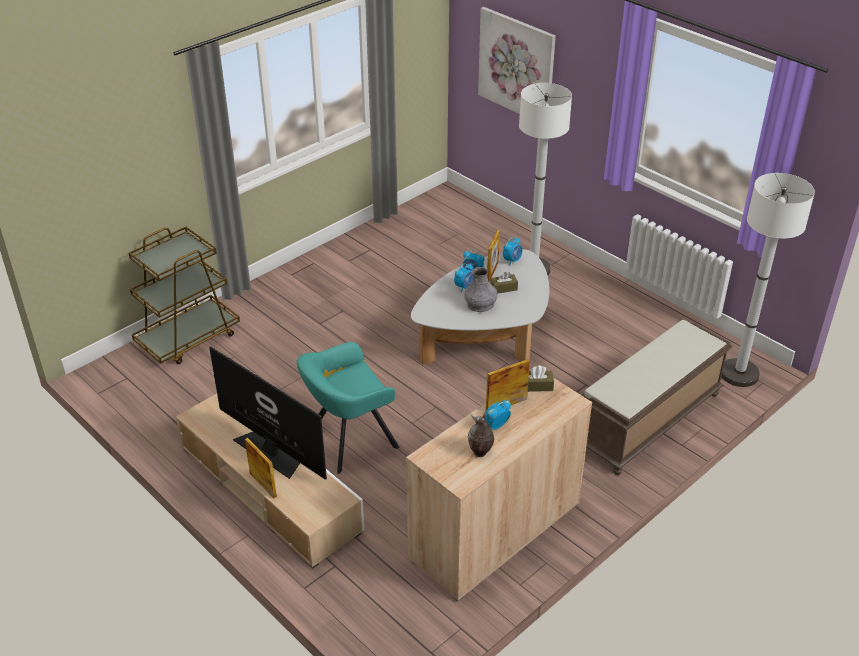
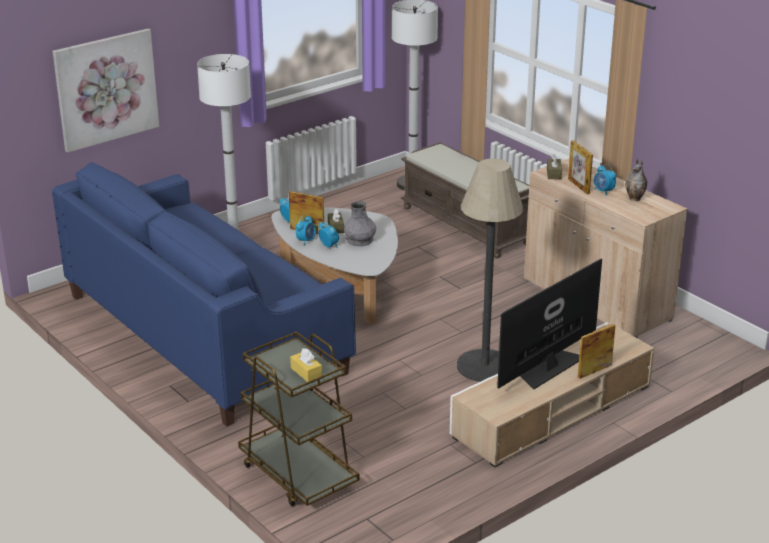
camera: 85 degrees left, 10 degrees down
(162, 261) = (306, 372): none -> yellow tissue box
(348, 440) = (484, 366): turquoise armchair -> floor lamp
(393, 269) = (204, 333): none -> blue sofa

